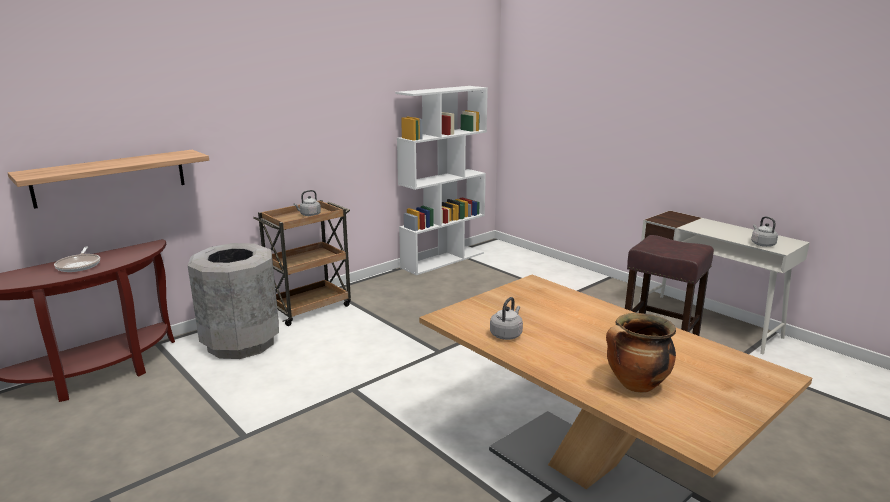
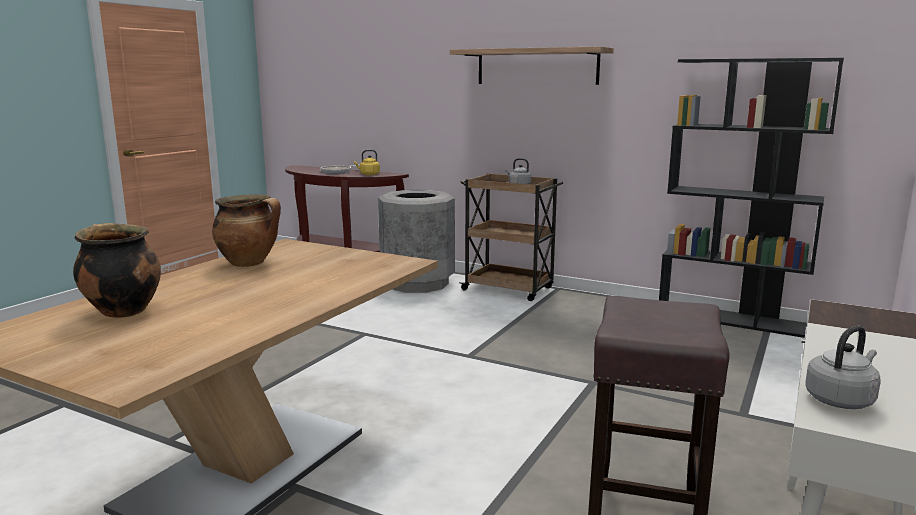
camera: 70 degrees right, 5 degrees down
(111, 177) = (385, 114): shelf -> shelf (537, 66)
(133, 254) = (368, 174): none -> yellow kettle
(443, 260) = (731, 319): white bookcase -> black bookcase
(506, 334) = (250, 263): grey kettle -> cooking pot

